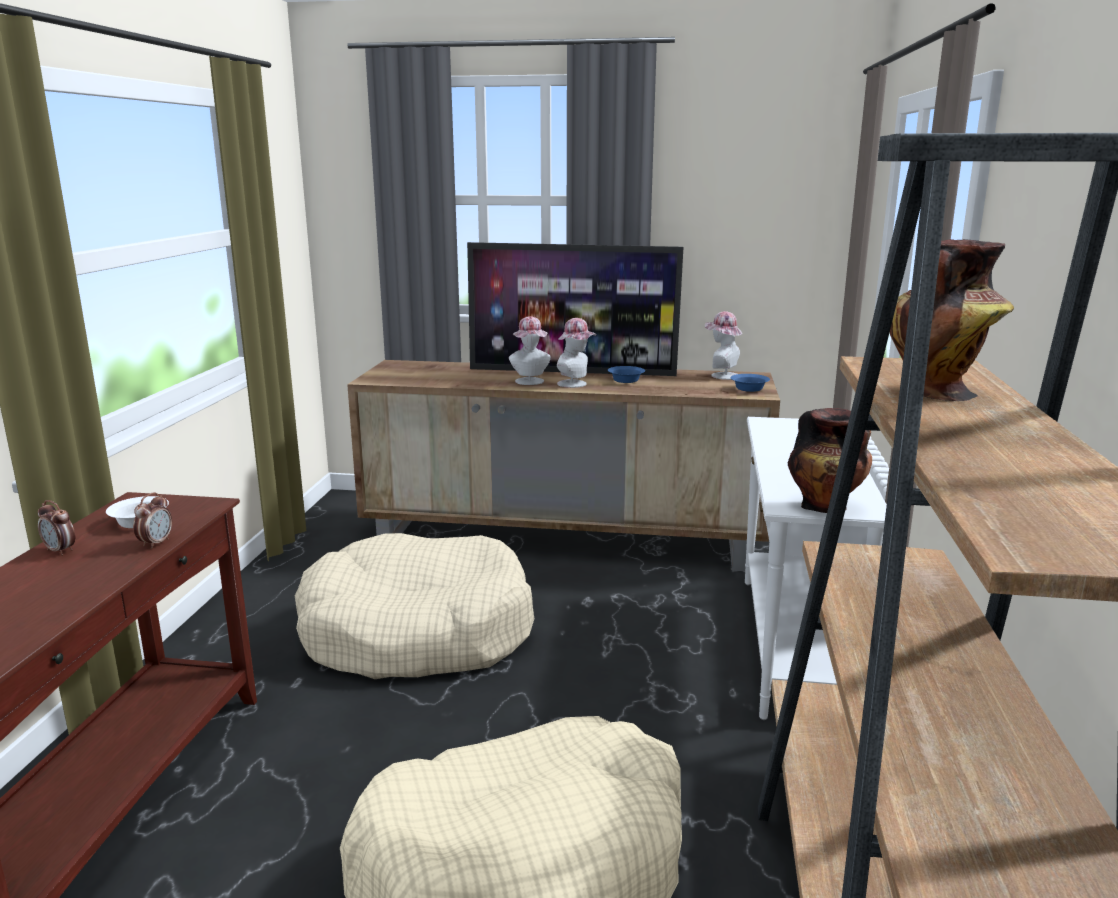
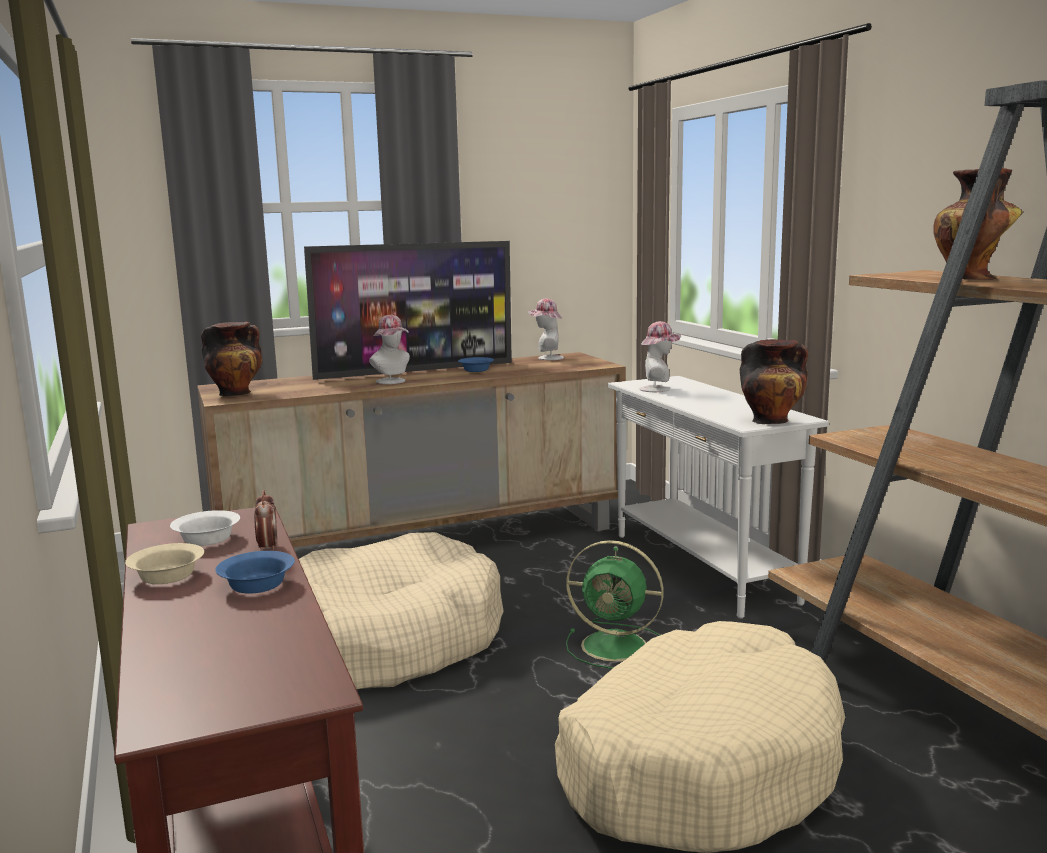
camera: 30 degrees left, 5 degrees down
(60, 551) = (169, 575): alarm clock -> beige bowl
(393, 374) = (236, 393): none -> vase
(575, 384) = (438, 378): hat -> hat (659, 389)
(601, 707) = (617, 646): none -> green fan
(749, 389) = (588, 363): blue bowl -> blue bowl (258, 585)

